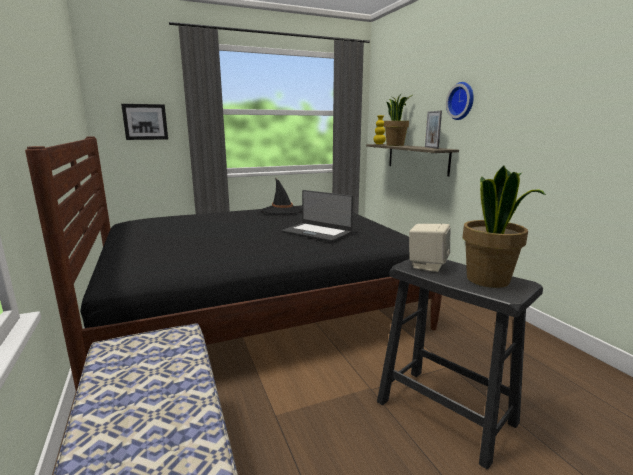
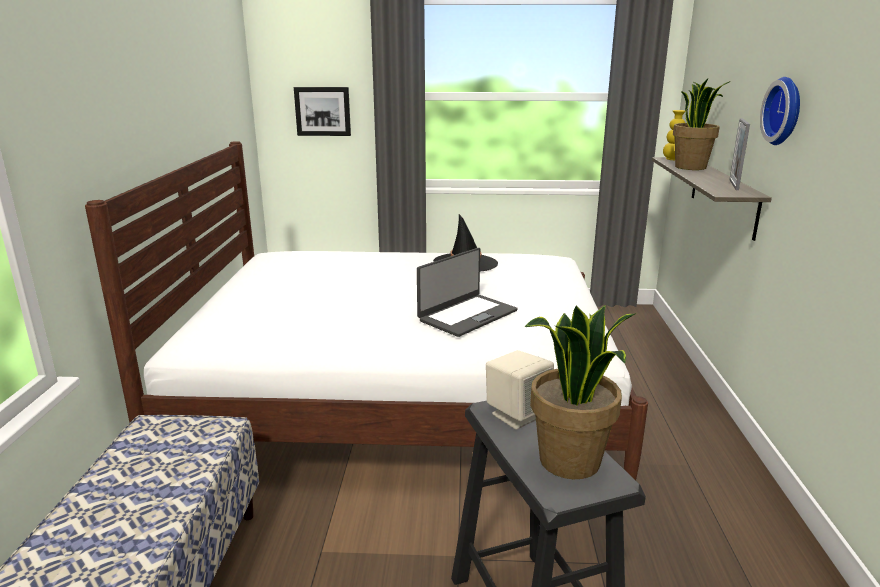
camera: 25 degrees right, 5 degrees up
(259, 308) = (403, 400): black bed -> white bed
(317, 232) = (467, 315): laptop -> laptop turned 105 degrees counterclockwise

